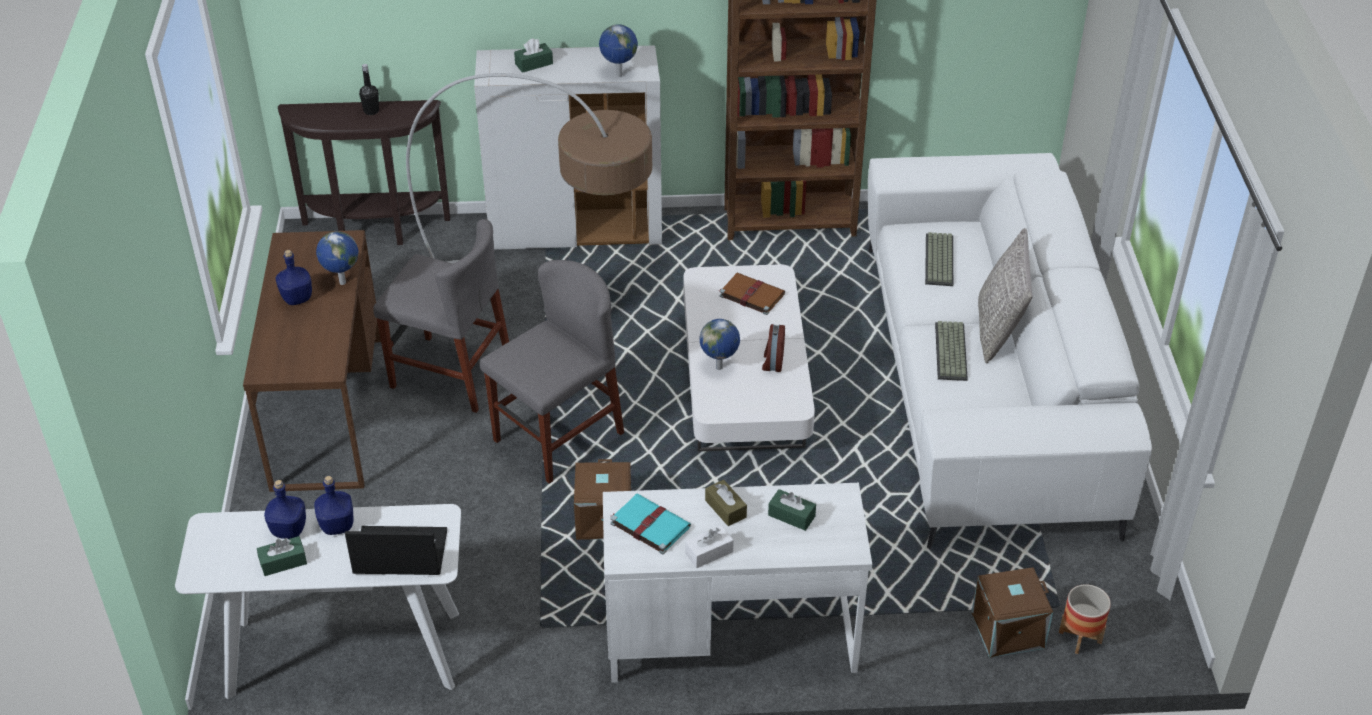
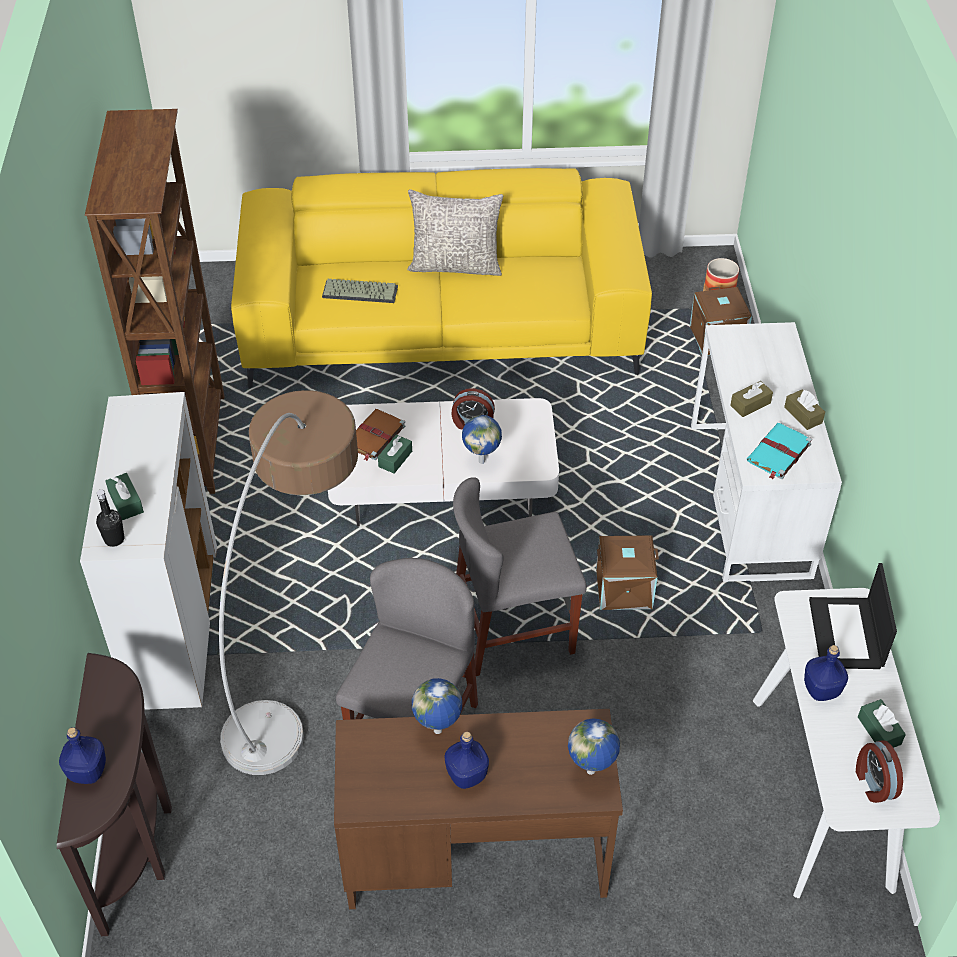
camera: 90 degrees left, 5 degrees up
(228, 550) = (873, 783): none -> alarm clock
(289, 530) = (835, 731): blue bottle -> blue bottle (88, 771)
(371, 111) = (99, 725): black bottle -> black bottle (114, 539)
(558, 437) = (513, 629): grey chair -> grey chair turned 60 degrees counterclockwise
(618, 75) = (167, 425): globe -> globe (591, 771)
(709, 552) = (803, 415): white tissue box -> brown tissue box
(791, 516) = (751, 365): green tissue box -> green tissue box (395, 459)
(952, 352) = (487, 293): keyboard -> none
(984, 384) = (441, 327): white sofa -> yellow sofa

